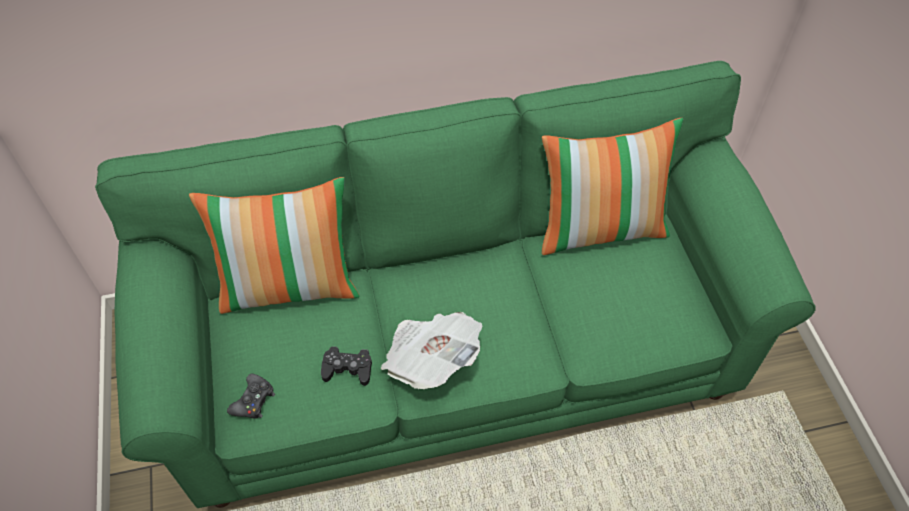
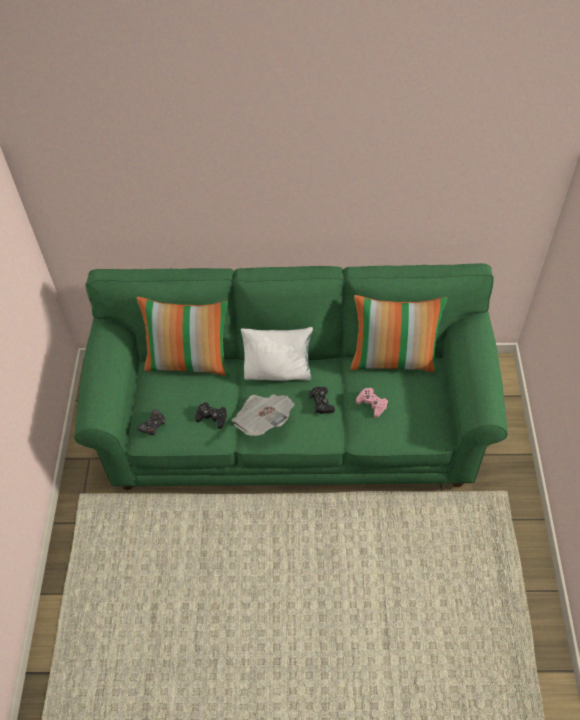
camera: 15 degrees right, 0 degrees up
(433, 277) = (278, 371): none -> white pillow
(513, 314) = (321, 403): none -> black game controller
(591, 301) = (372, 404): none -> pink game controller

